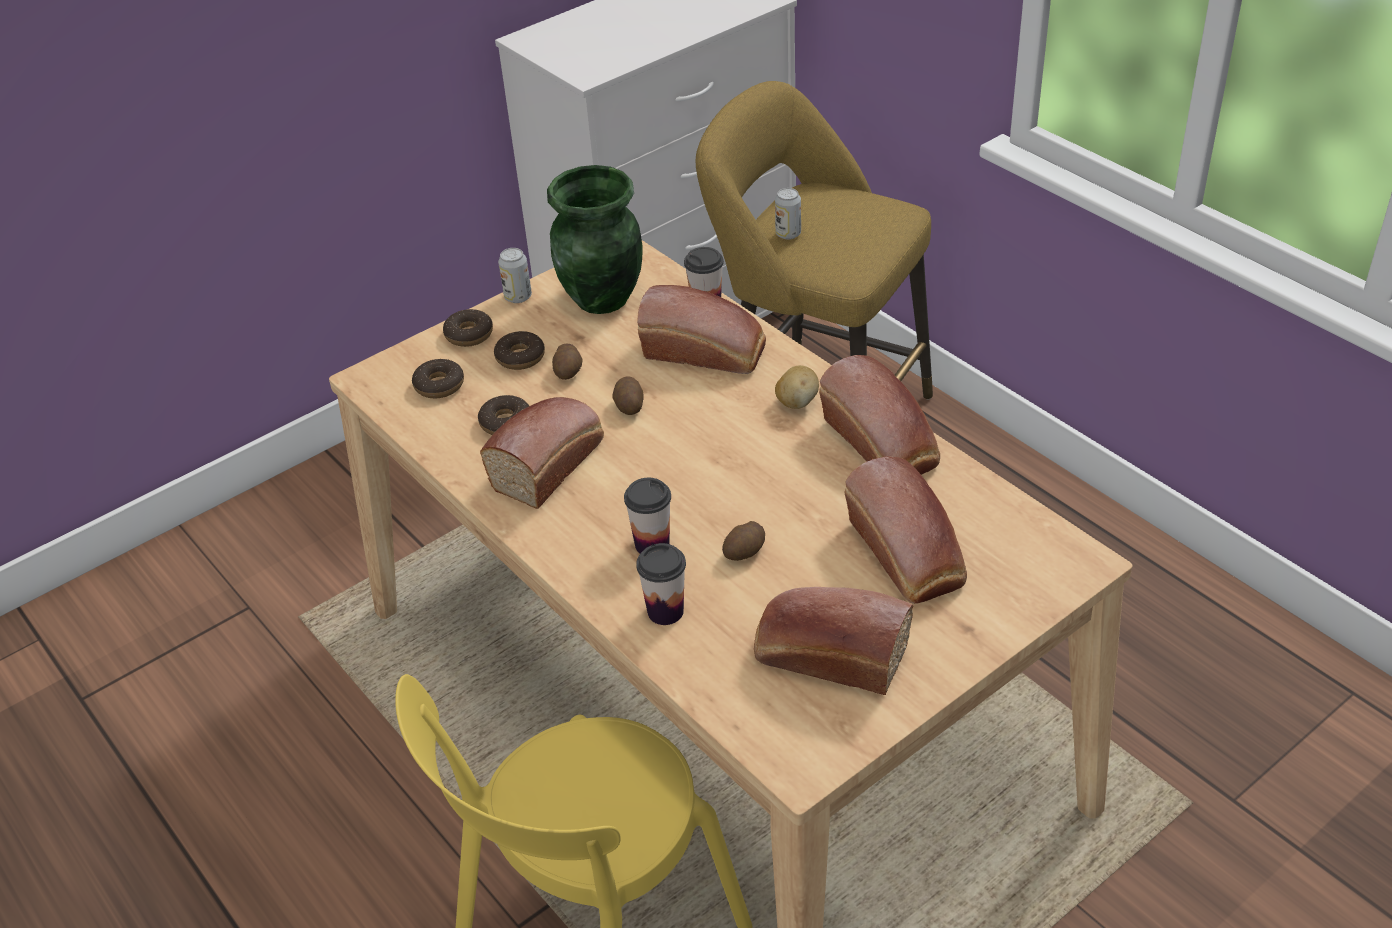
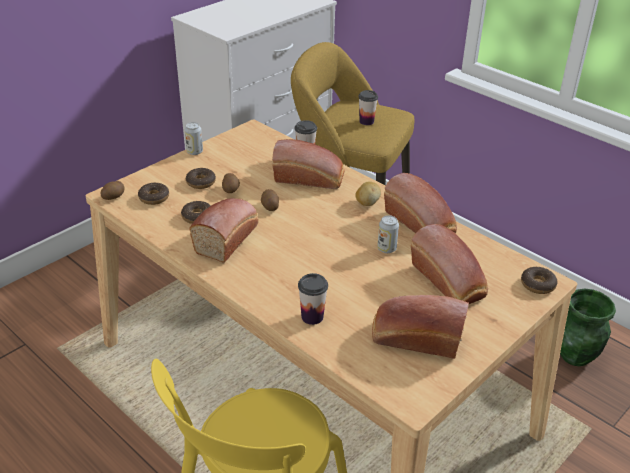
camera: 10 degrees left, 5 degrees down
(469, 334) = (168, 171): donut -> donut (537, 284)
(603, 299) = (245, 152): green vase -> green vase (575, 356)
(652, 544) = (297, 280): cup -> cup (366, 121)
(745, 552) = (353, 282): potato -> potato (114, 197)
(788, 234) = (339, 123): can -> can (386, 249)

